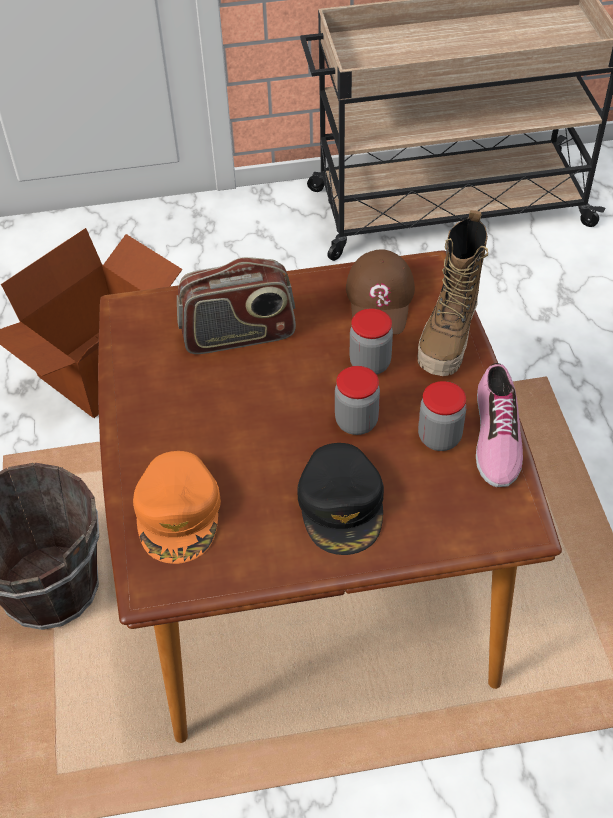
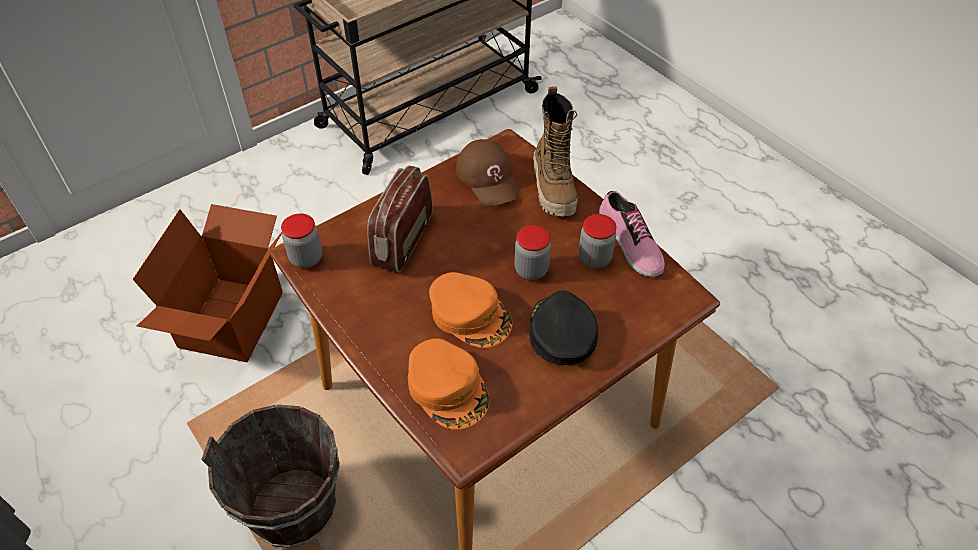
camera: 30 degrees left, 0 degrees up
(238, 335) = (402, 240): radio -> radio turned 150 degrees clockwise
(256, 444) = (470, 314): none -> orange cap
(342, 505) = (561, 332): black cap -> black cap turned 150 degrees counterclockwise
(370, 364) = (512, 226): jar -> jar (306, 258)

